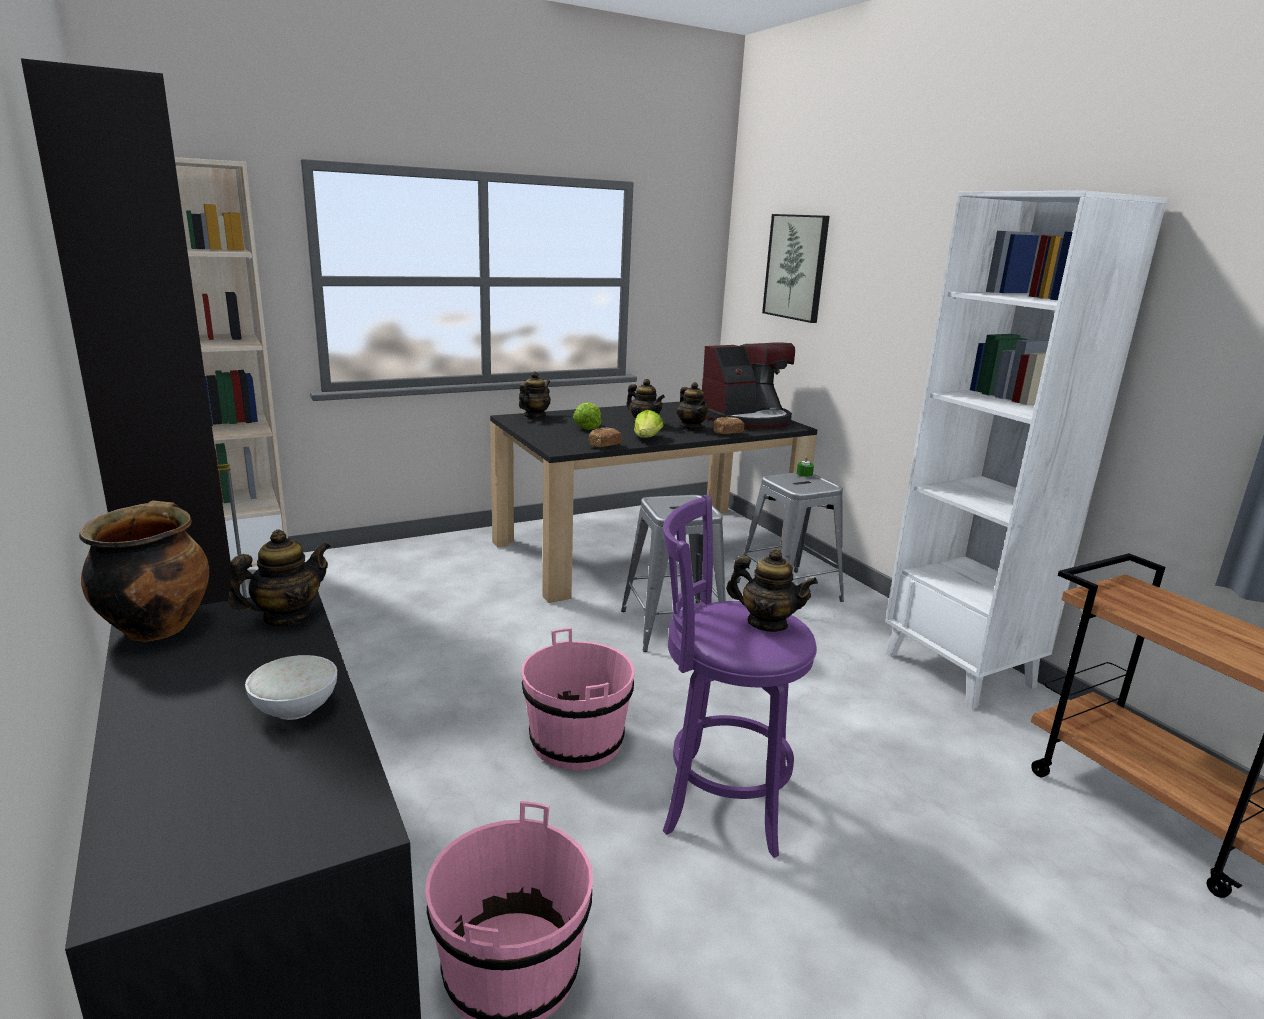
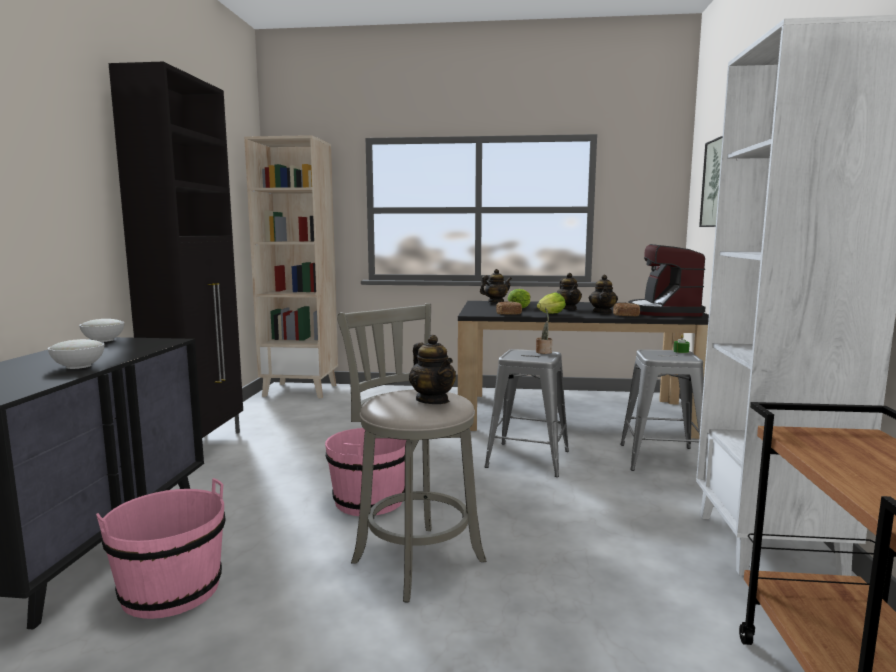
camera: 35 degrees right, 10 degrees down
(157, 626) = (103, 340): cooking pot -> white bowl
(286, 617) = (154, 344): teapot -> none
(686, 498) = (544, 352): none -> potted plant
(719, 800) = (414, 558): purple stool -> grey stool
(746, 419) = (664, 312): coffee machine -> coffee machine turned 90 degrees clockwise

